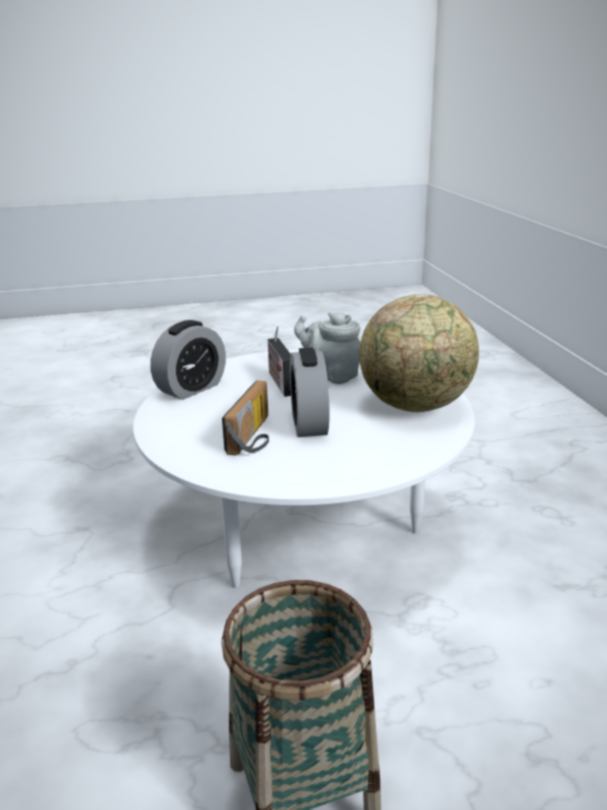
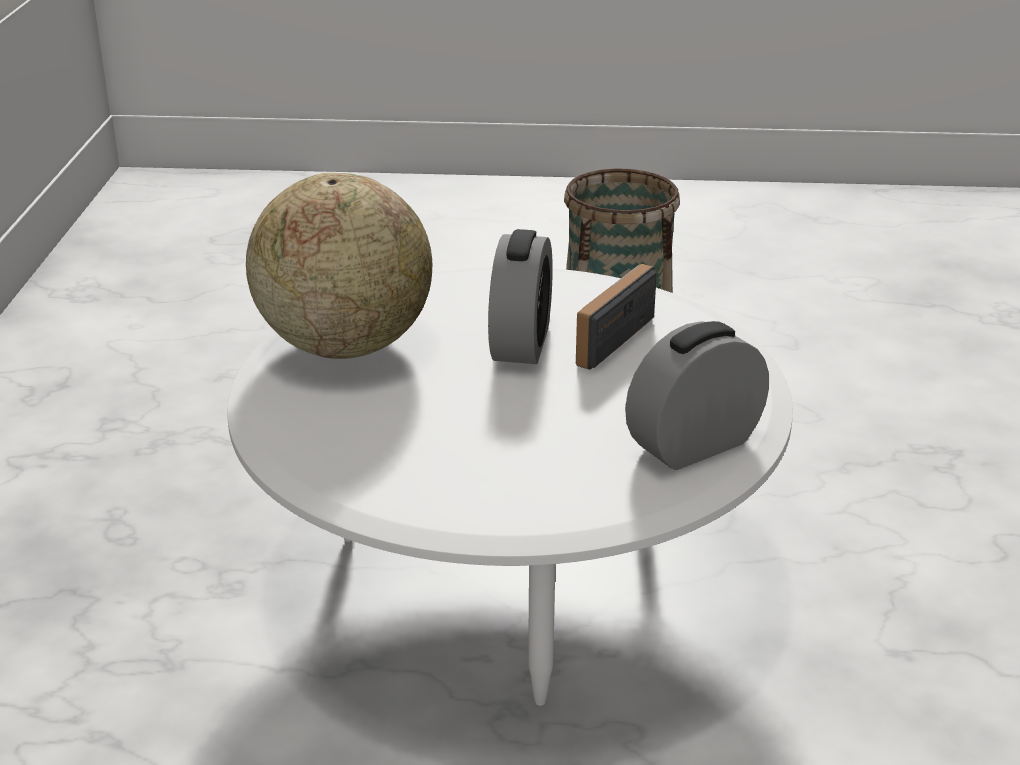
camera: 165 degrees left, 5 degrees up
(280, 382) = (526, 432): radio -> none
(330, 375) = (425, 433): grey teapot -> none

